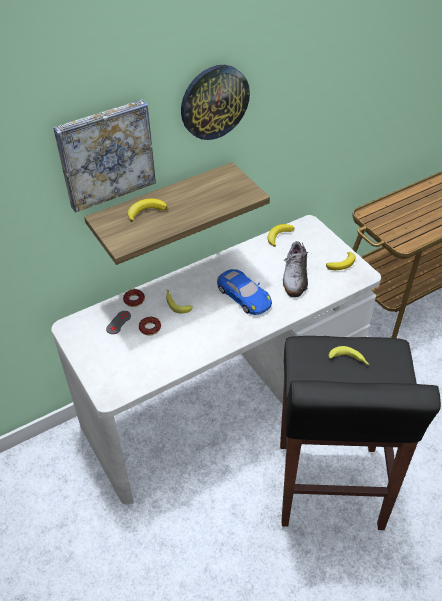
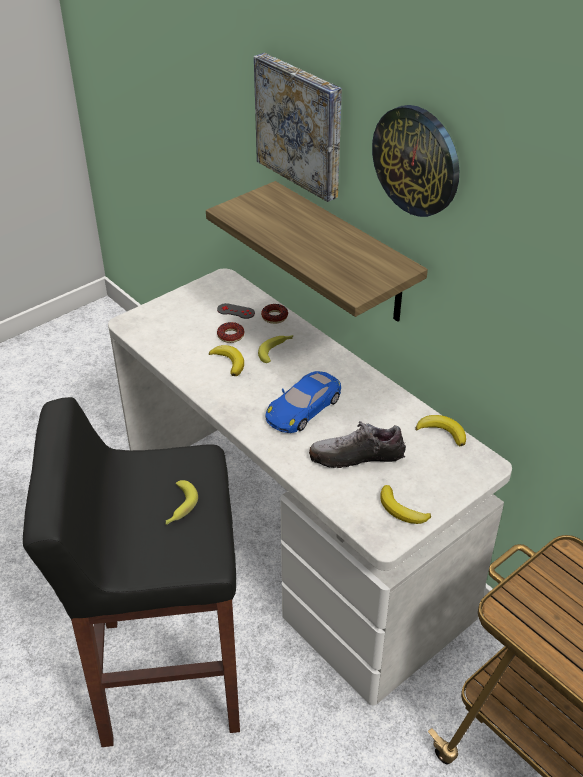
camera: 80 degrees right, 5 degrees down
(146, 211) = (294, 217): banana -> banana (229, 362)

